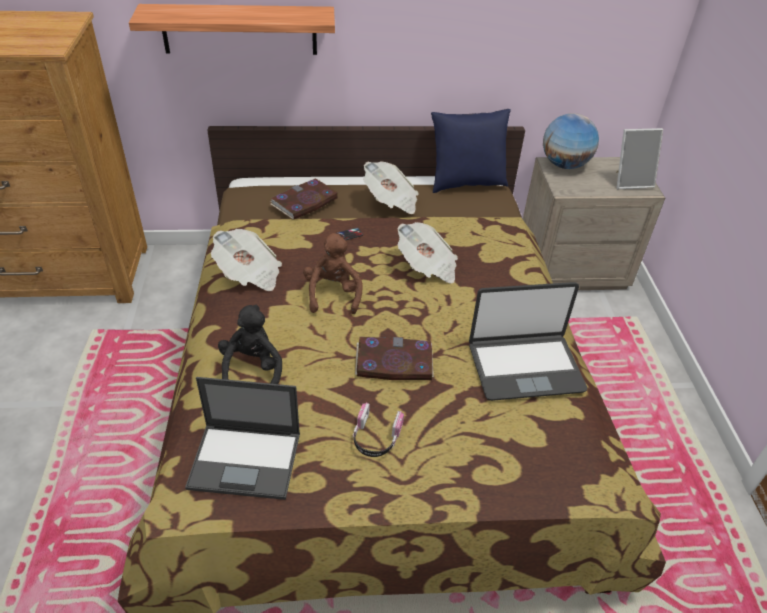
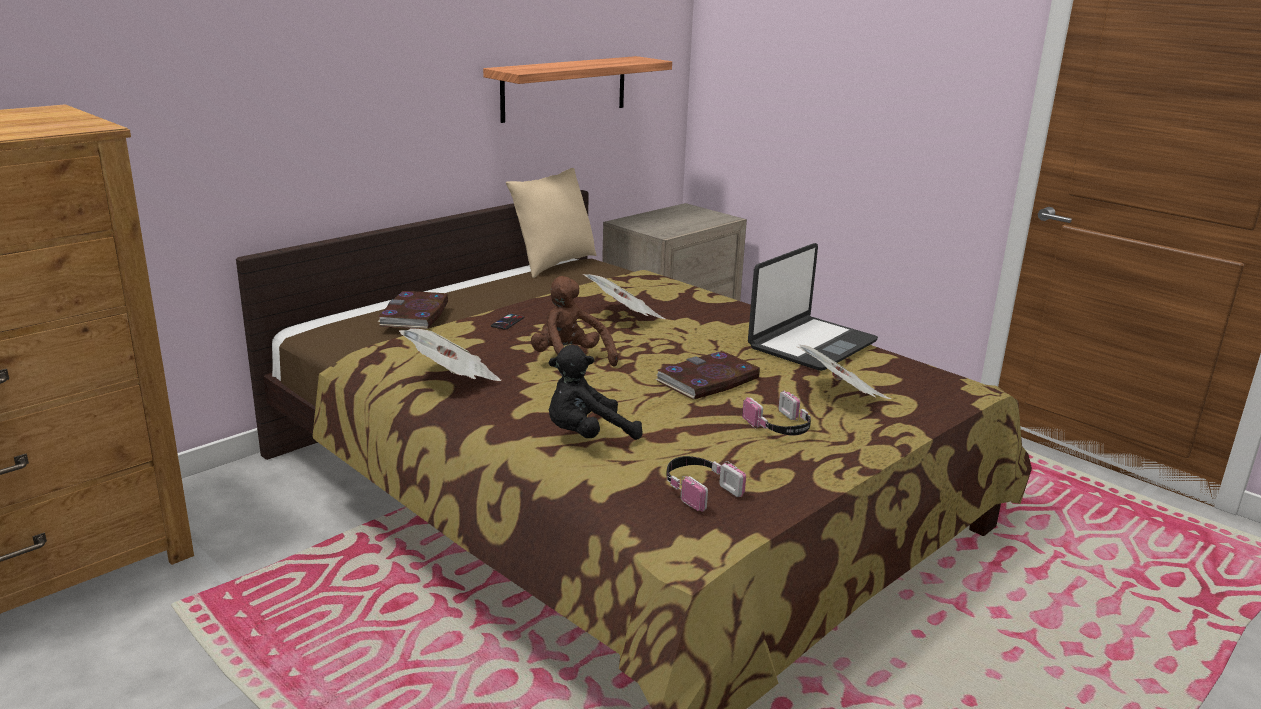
camera: 40 degrees left, 20 degrees down
(239, 29) = (271, 111): shelf -> shelf (564, 88)
(246, 460) = (699, 490): laptop -> headphones
(252, 370) = (587, 436): black plush toy -> black plush toy turned 75 degrees counterclockwise
(391, 201) = (508, 289): newspaper -> newspaper (840, 396)
(466, 183) = (553, 264): blue pillow -> beige pillow
(564, 165) = (636, 220): globe -> none
(630, 181) = (705, 216): picture frame -> none

